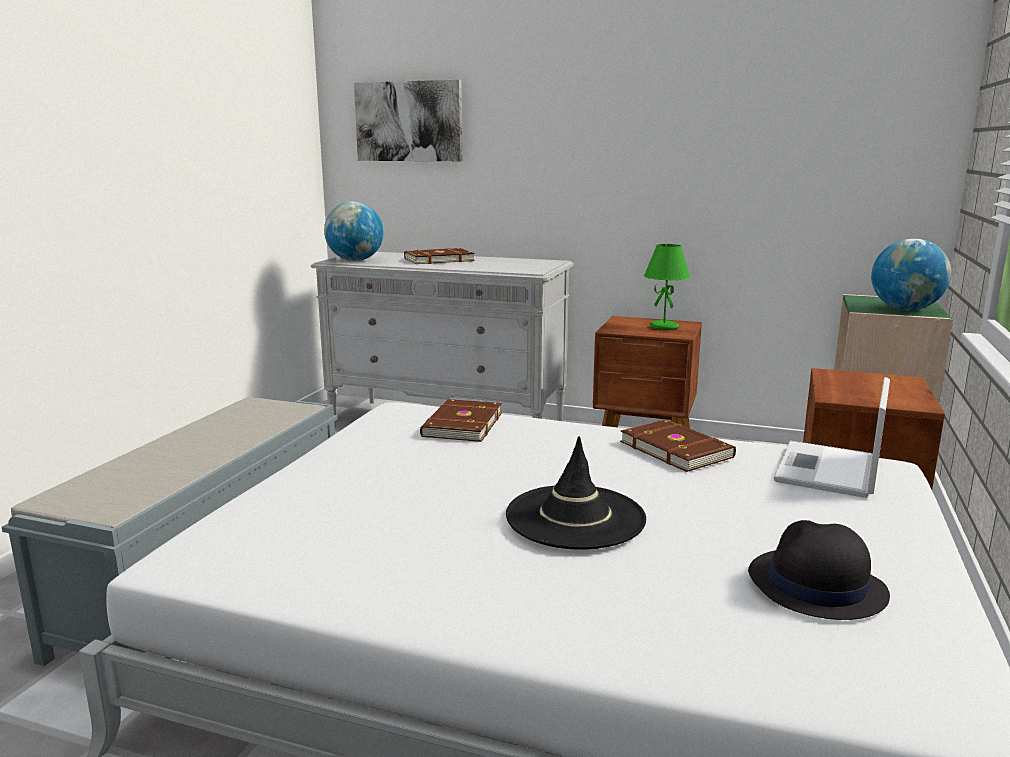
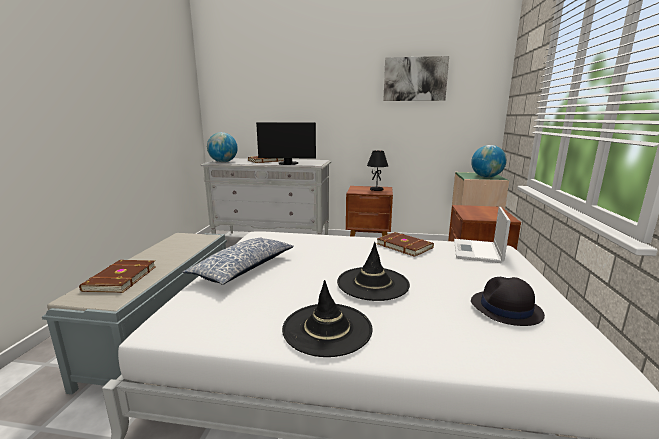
camera: 10 degrees left, 0 degrees up
(349, 472) = (245, 269): none -> pillow
(409, 121) = (246, 93): picture -> picture (415, 79)
(457, 589) = (327, 329): none -> black hat
(461, 425) = (294, 240): brown book -> brown book (119, 278)
(478, 268) = (288, 164): none -> monitor
(664, 327) = (377, 189): green table lamp -> black table lamp

